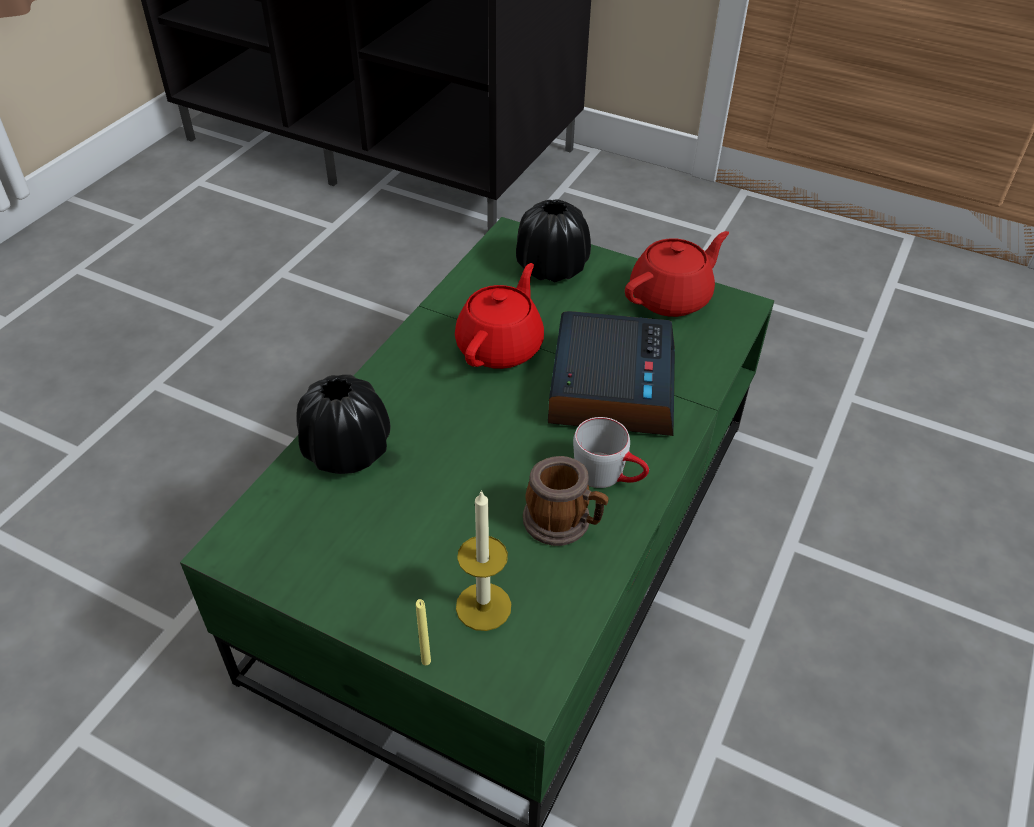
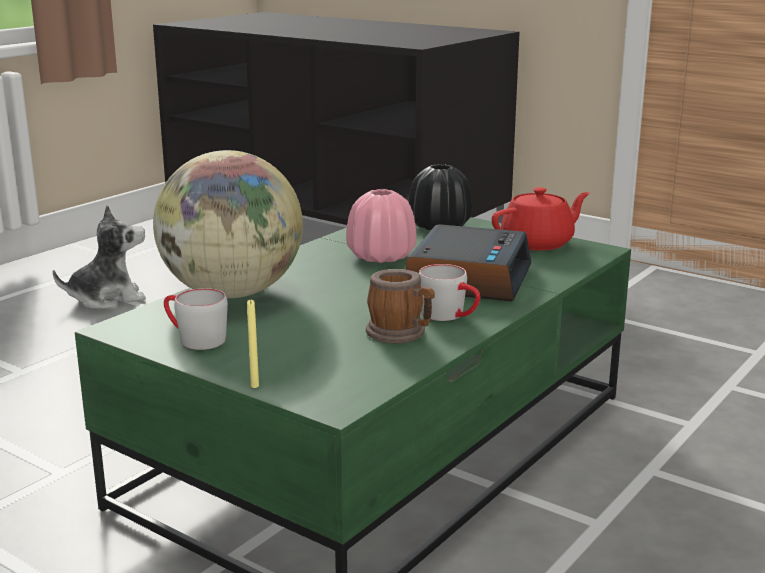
camera: 10 degrees right, 25 degrees down
(145, 305) = (107, 299): none -> plush toy
(328, 562) = (194, 338): none -> grey mug
(346, 451) = (232, 293): black vase -> globe
(483, 606) = (315, 365): candle -> none
(501, 346) = (381, 256): red teapot -> pink vase

